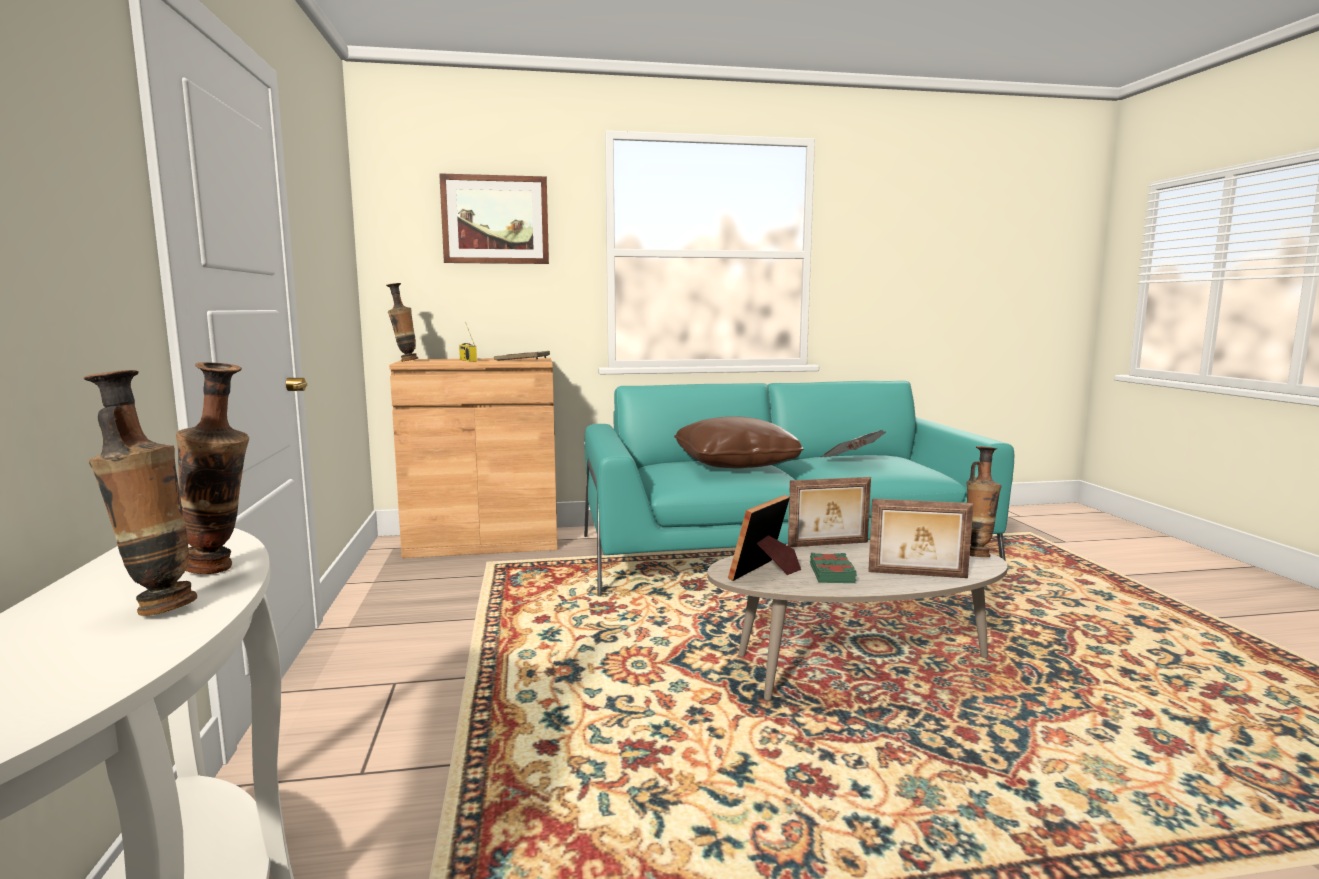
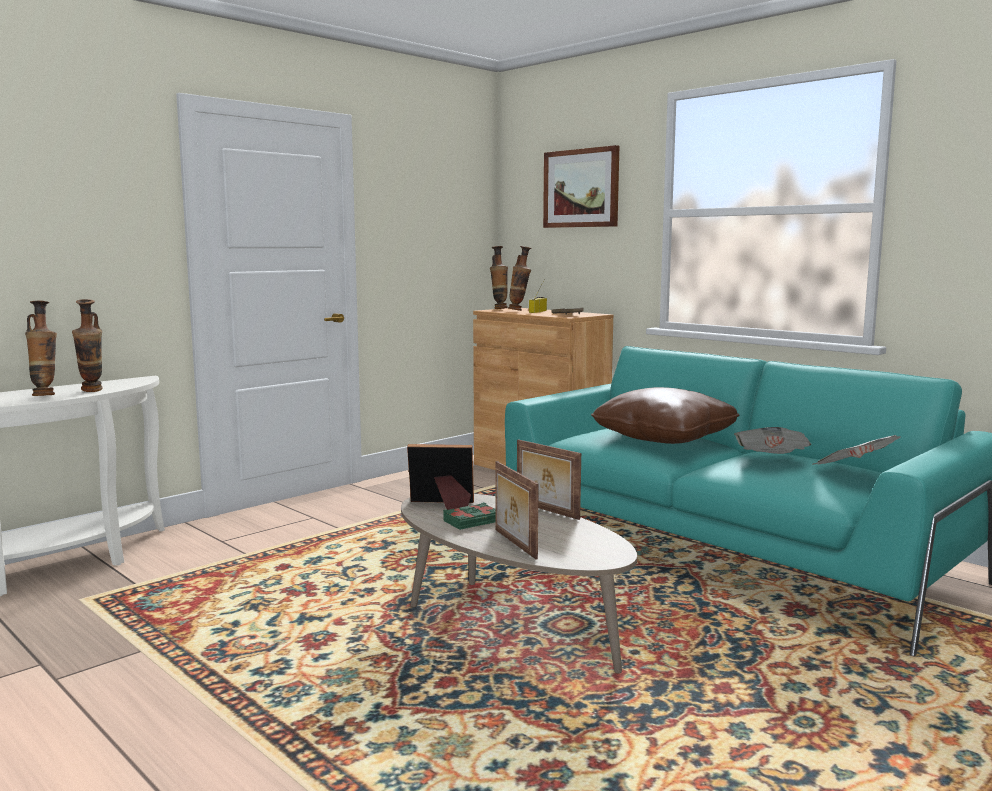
camera: 55 degrees right, 0 degrees up
(902, 456) = (853, 472): none -> newspaper
(977, 554) = (617, 556): vase -> vase (519, 310)

